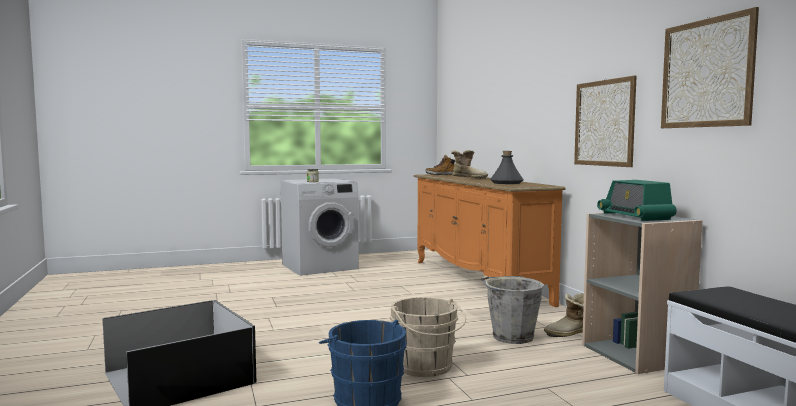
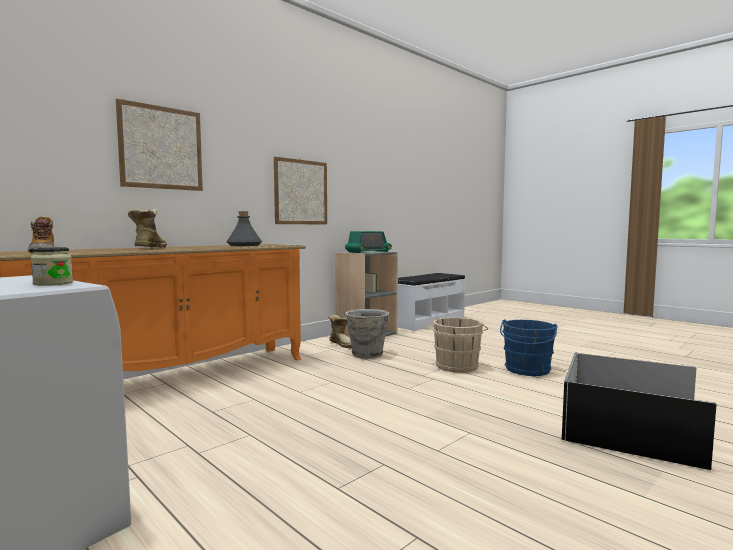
camera: 115 degrees left, 0 degrees up
(706, 72) = (365, 171): picture -> picture (161, 147)

